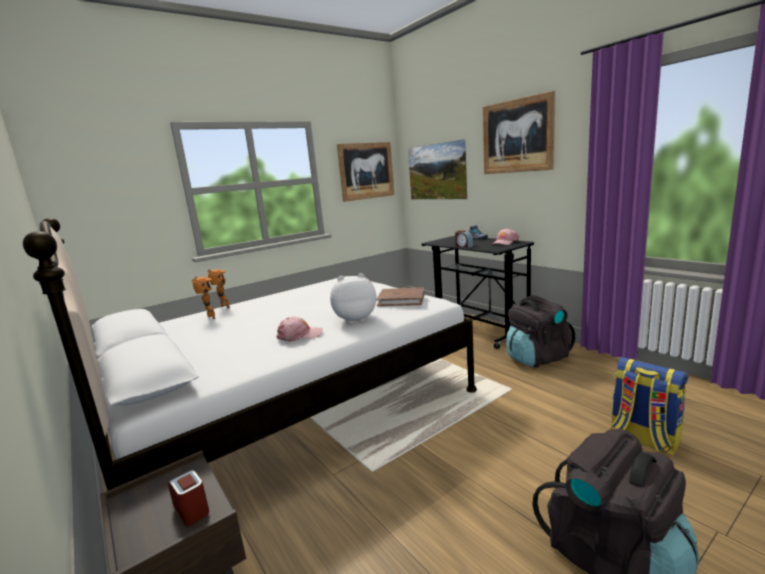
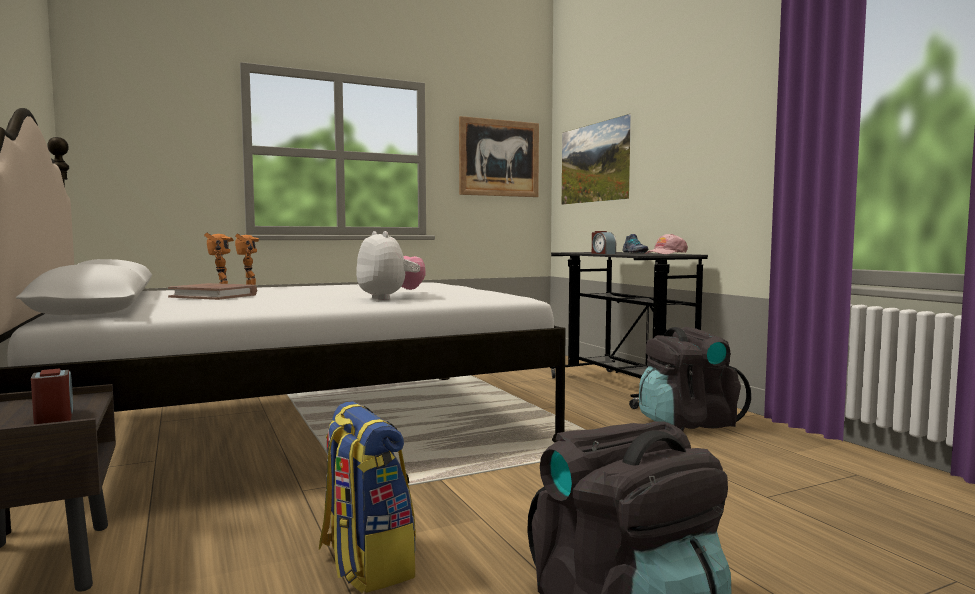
camera: 10 degrees right, 10 degrees down
(299, 335) = (304, 301): pink cap -> none
(354, 319) = (389, 298): plush toy -> plush toy turned 60 degrees clockwise
(401, 299) = (470, 291): brown book -> brown book (214, 296)
(517, 136) = (693, 103): picture -> none
(643, 439) = (784, 518): backpack -> backpack (365, 563)

